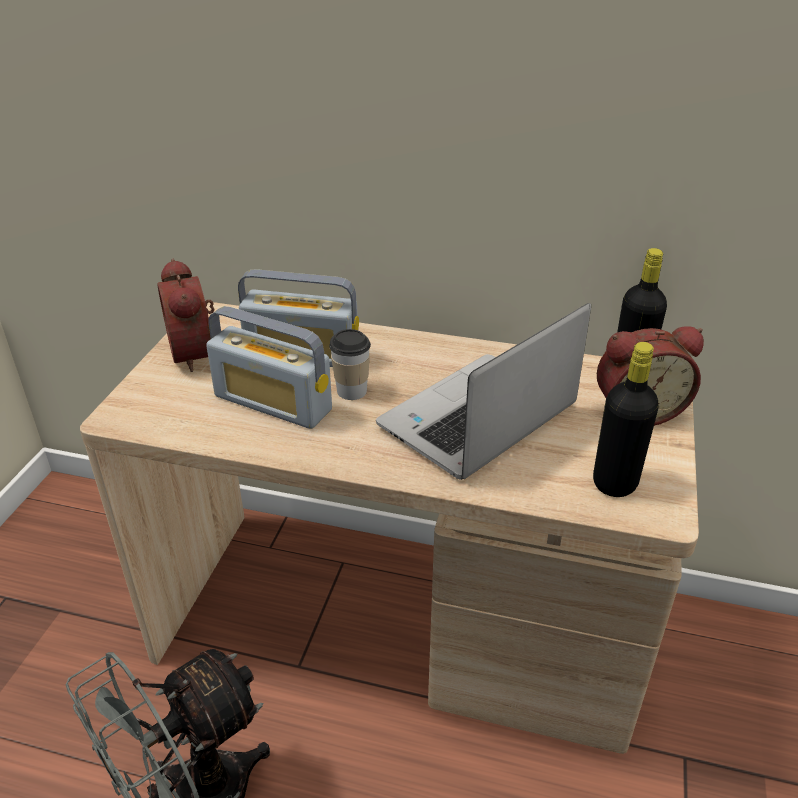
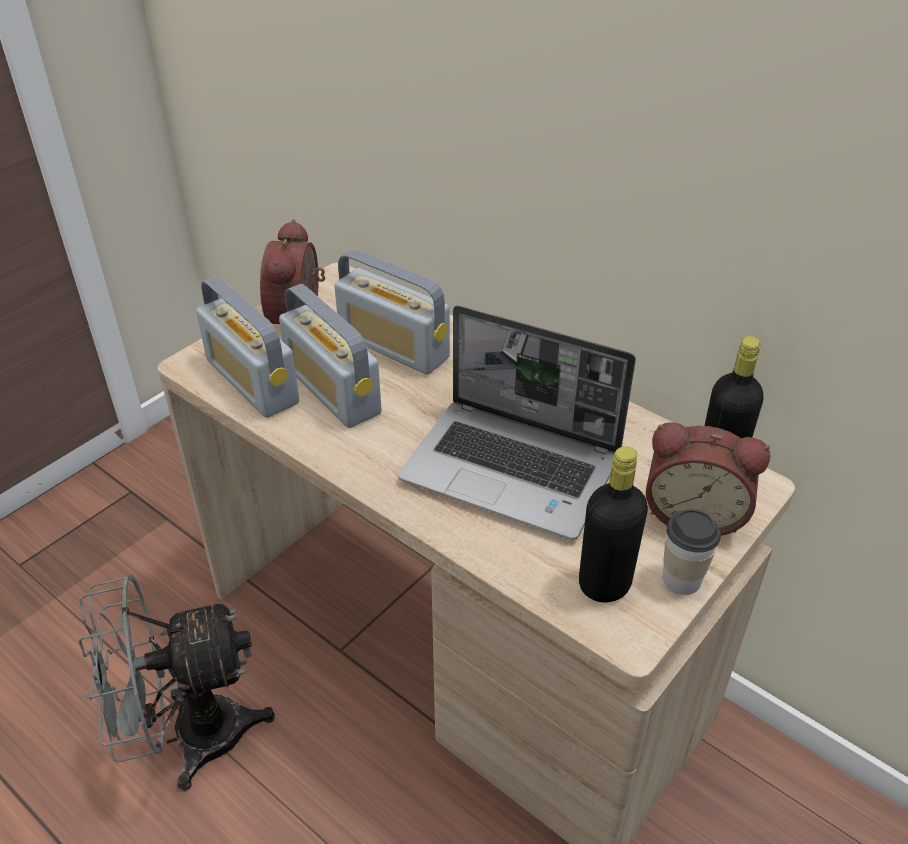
camera: 25 degrees right, 5 degrees up
(189, 416) = (252, 382): none -> radio
(351, 391) = (413, 400): cup -> cup (681, 579)
(477, 420) = (514, 469): laptop -> laptop turned 135 degrees counterclockwise

